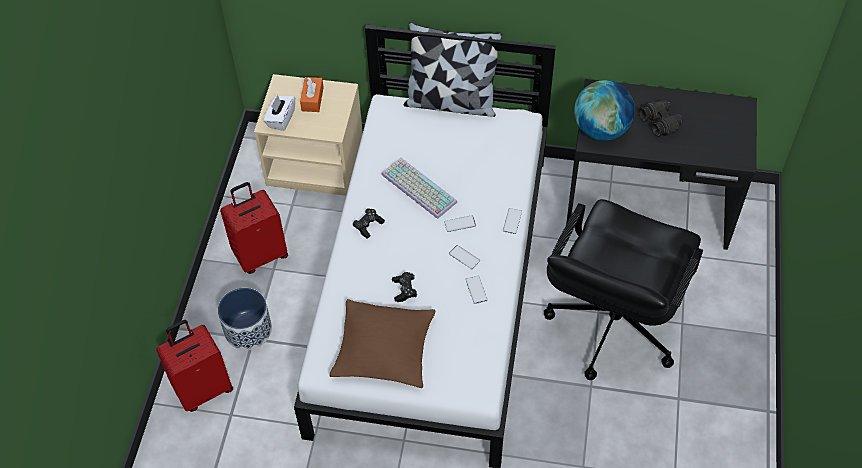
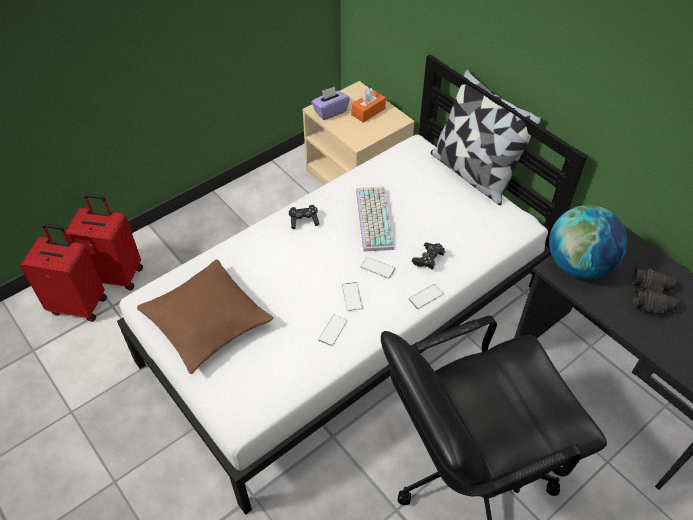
camera: 40 degrees right, 5 degrees down
(248, 330) = (188, 257): planter -> none
(260, 254) = (253, 213): red suitcase -> red suitcase (79, 304)
(281, 119) = (330, 112): white tissue box -> purple tissue box
(404, 290) = (275, 288): black game controller -> black game controller (428, 259)

